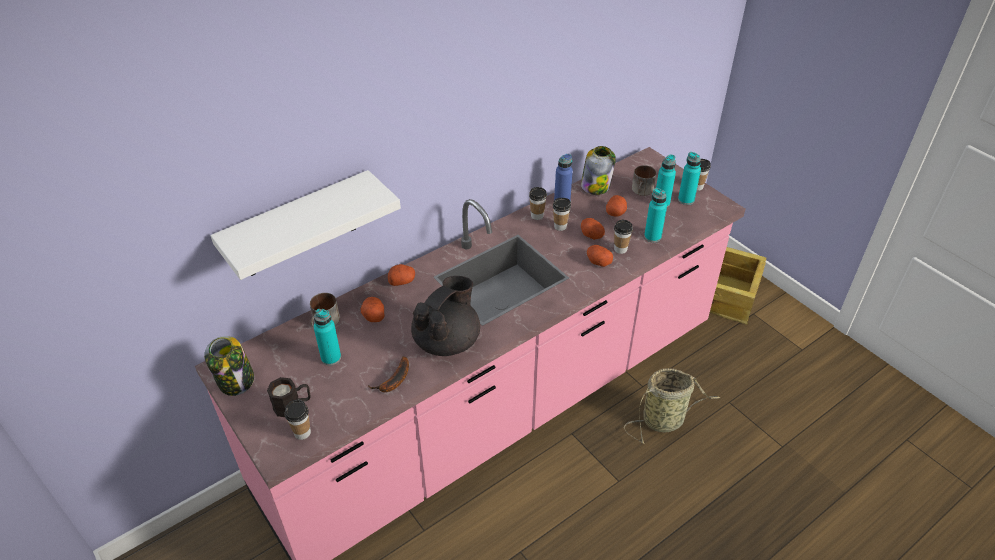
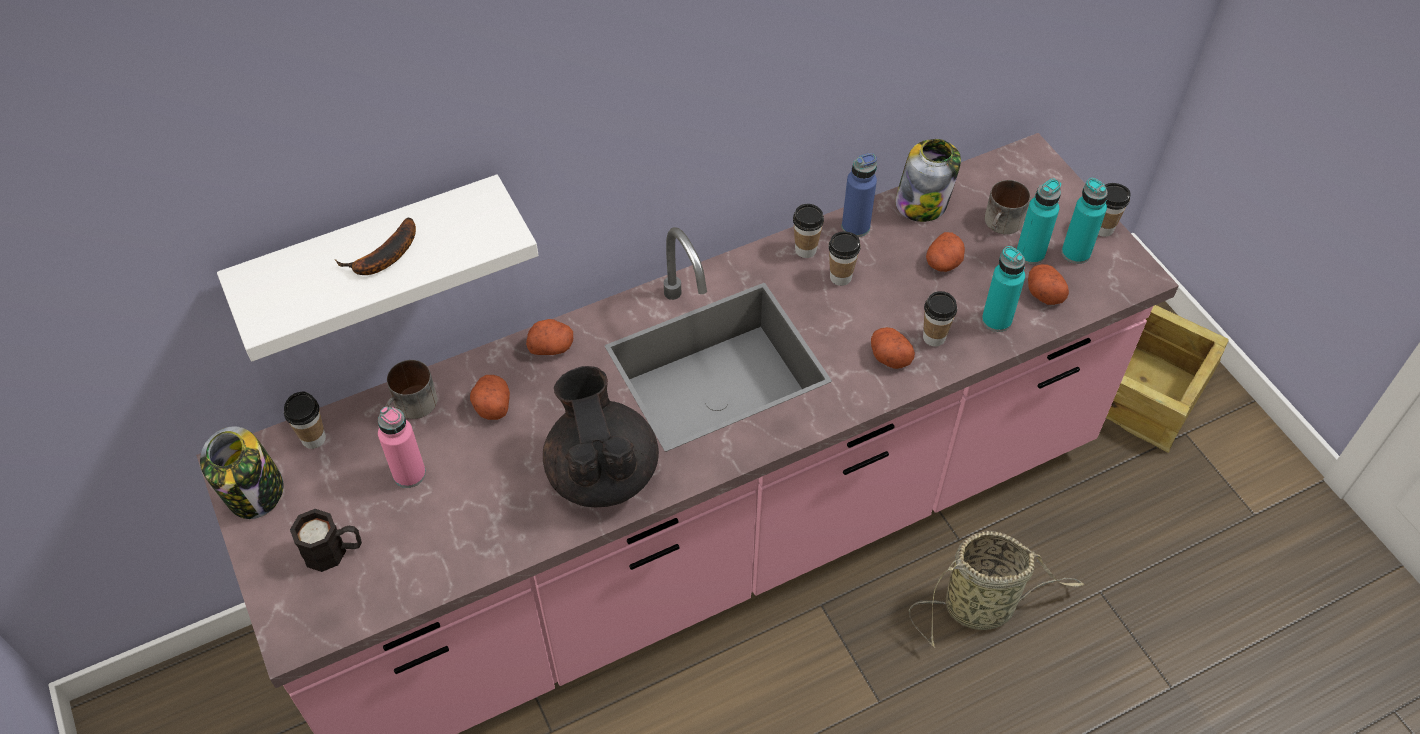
camera: 10 degrees right, 10 degrees up
(302, 433) = (339, 603): cup -> cup (313, 438)
(331, 358) = (409, 474): turquoise bottle -> pink bottle
(394, 381) = (500, 533): banana -> banana (383, 258)
(447, 341) = (602, 472): black teapot -> black teapot turned 60 degrees counterclockwise
(591, 234) = (890, 300): potato -> potato (1043, 293)

